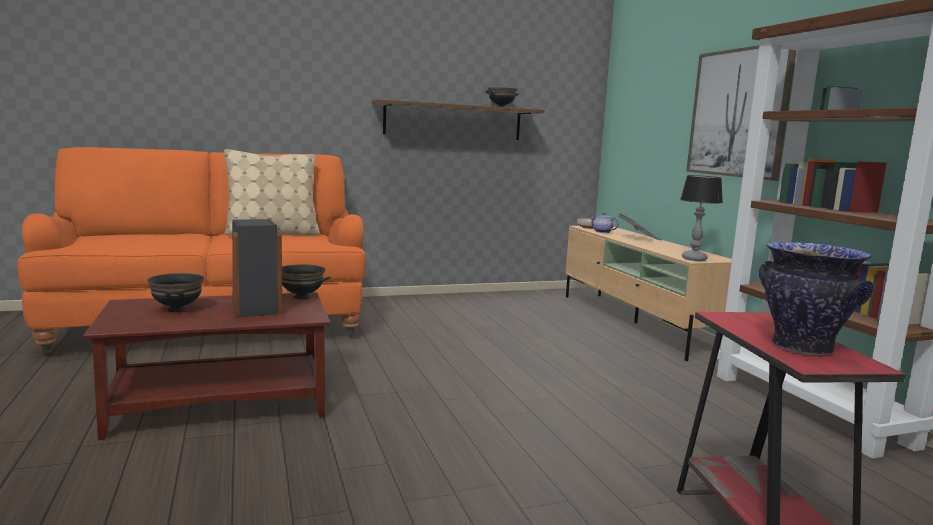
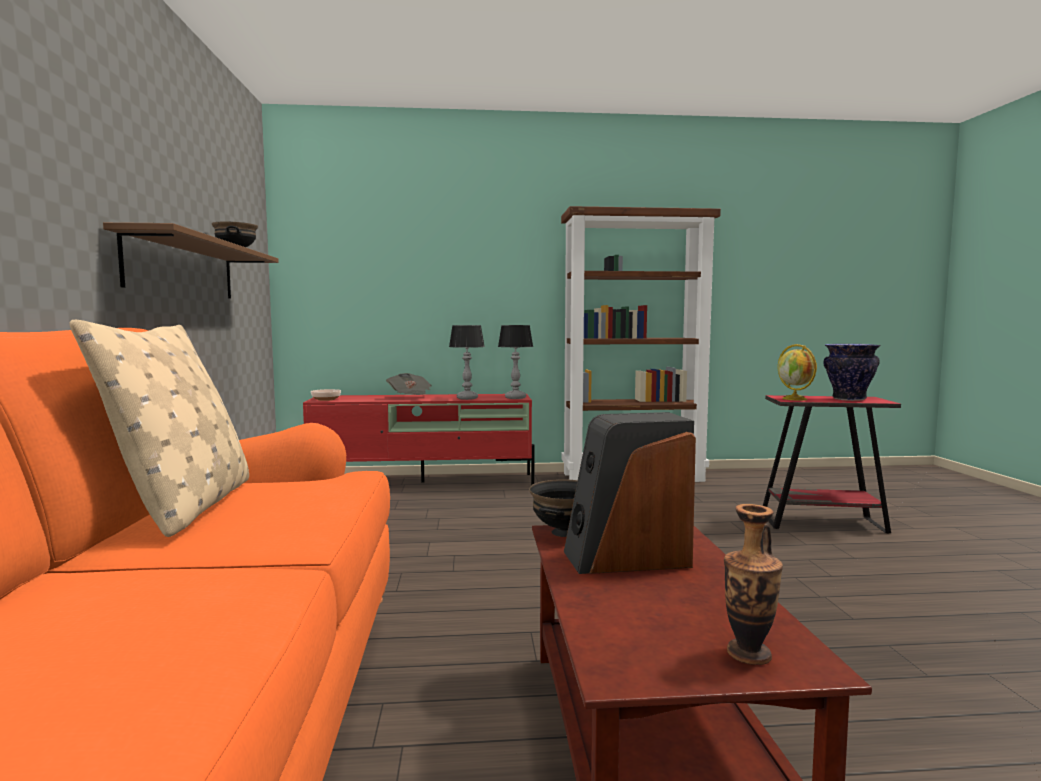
camera: 75 degrees left, 5 degrees down
(125, 319) = (748, 654): none -> vase
(176, 309) = (659, 613): black bowl -> none
(602, 232) = (359, 399): teapot -> none
(635, 323) = (424, 482): beige tv stand -> red tv stand
(660, 249) = (467, 398): none -> table lamp
(738, 113) = (495, 271): picture -> none
(738, 319) = (795, 399): none -> globe

